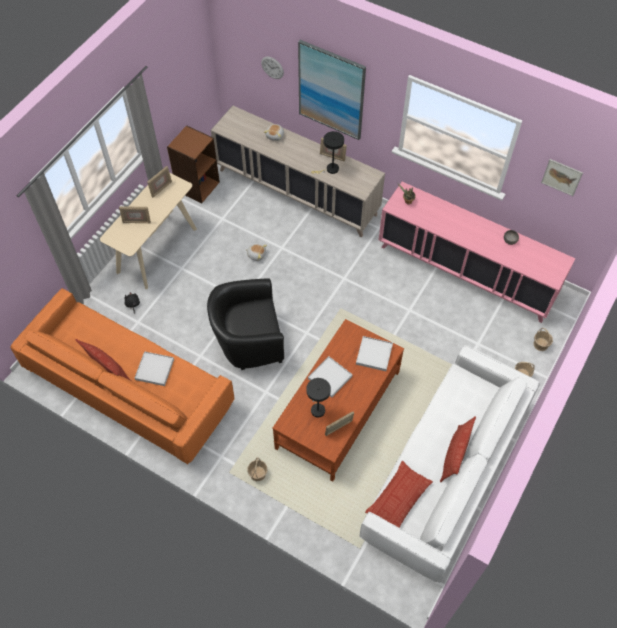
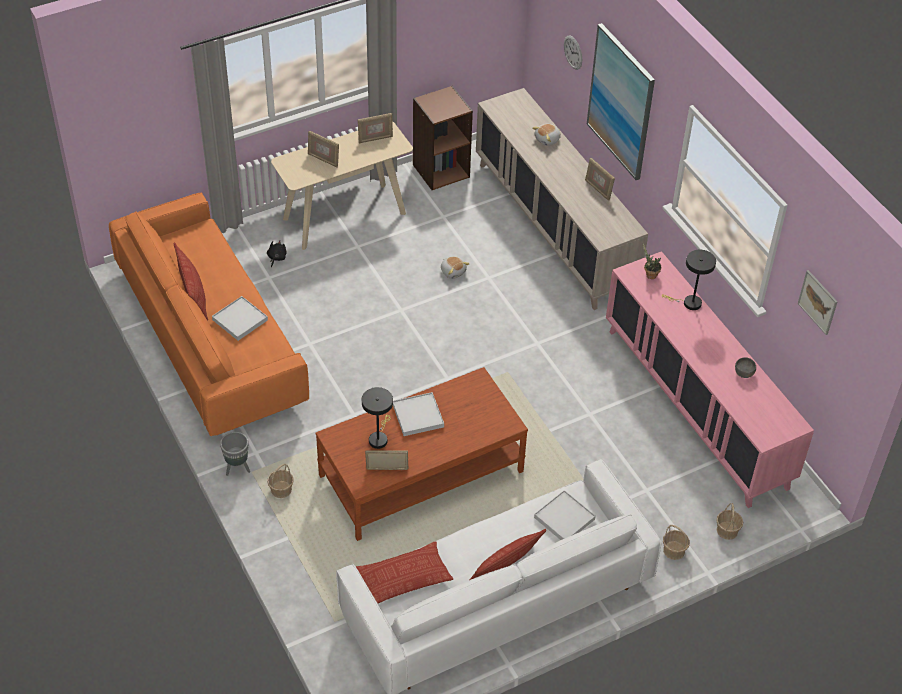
camera: 30 degrees right, 10 degrees down
(217, 475) = (237, 468): none -> grey planter
(248, 342) = (373, 355): black armchair -> none
(330, 169) = (584, 202): black table lamp -> black table lamp (688, 303)
(374, 354) = (487, 418): white tray -> white tray (564, 518)

